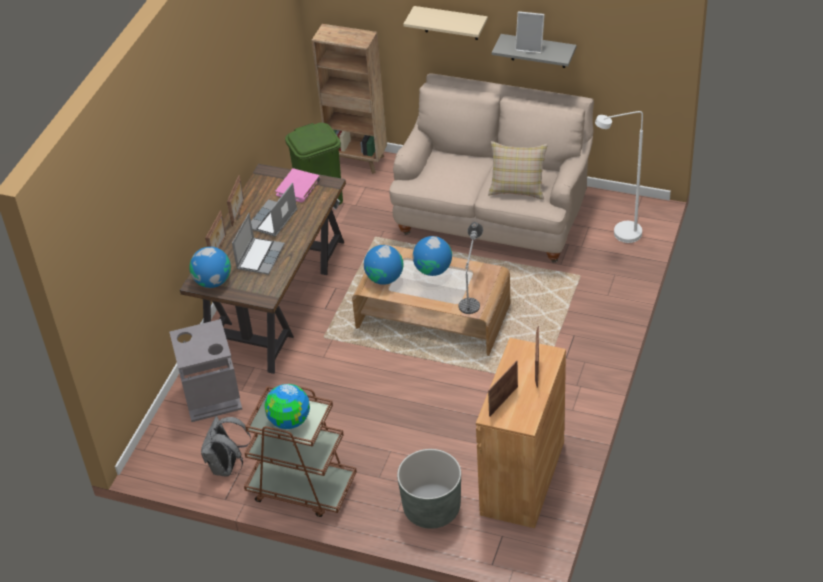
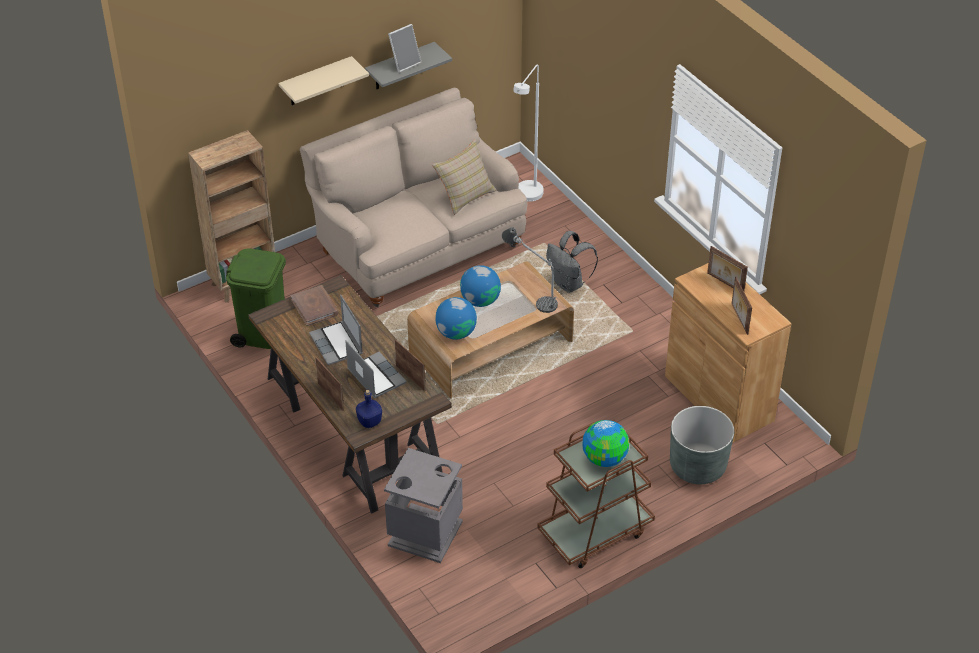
camera: 55 degrees left, 0 degrees up
(213, 281) = (370, 421): globe -> blue bottle
(227, 467) = (520, 567): grey backpack -> grey backpack (569, 284)
(238, 213) = (299, 360): picture frame -> picture frame (411, 377)
(298, 187) = (315, 307): pink book -> brown book

